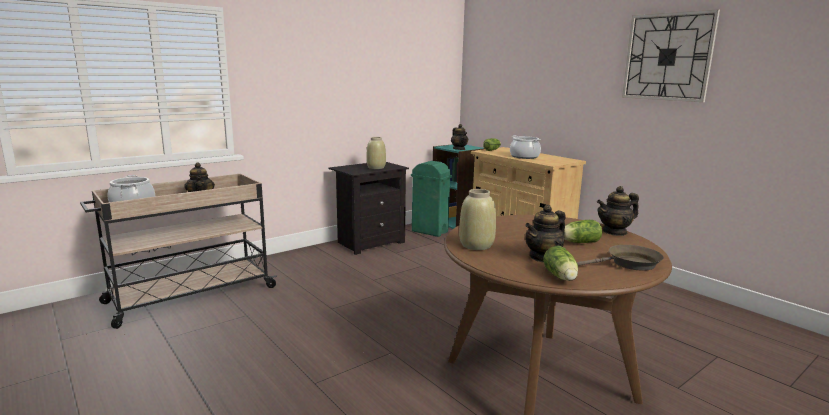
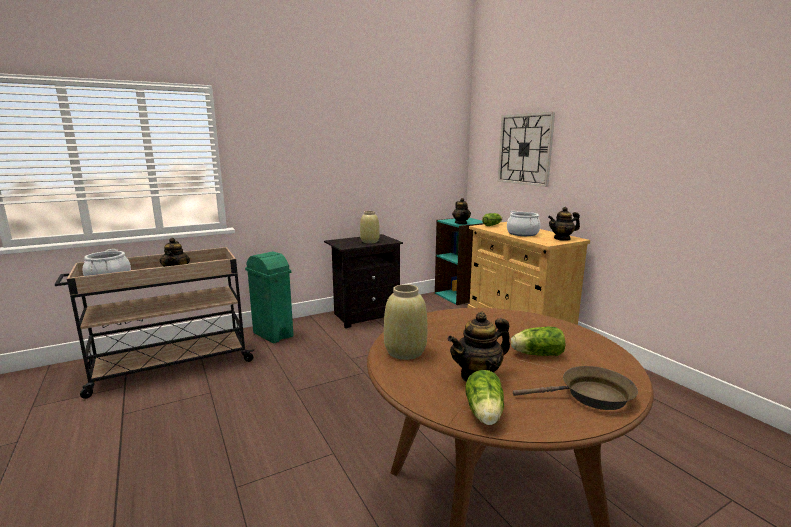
camera: 10 degrees right, 0 degrees up
(430, 232) = (429, 306): green trash can -> green trash can (273, 335)
(615, 232) = (590, 339): teapot -> teapot (562, 238)
(667, 57) = (686, 123): wall clock -> wall clock (525, 149)

